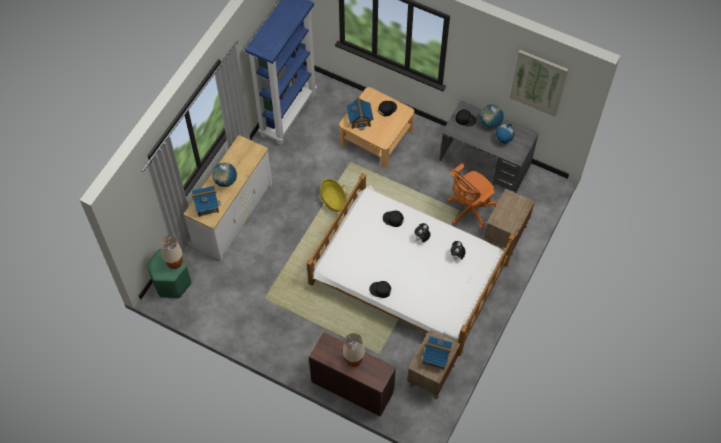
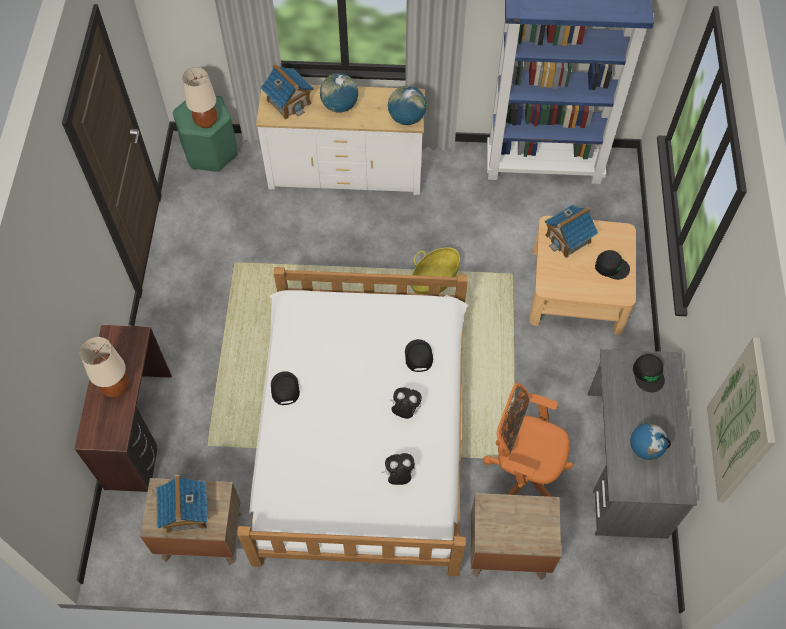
camera: 65 degrees right, 0 degrees up
(490, 123) = (666, 416): globe -> globe (406, 118)

